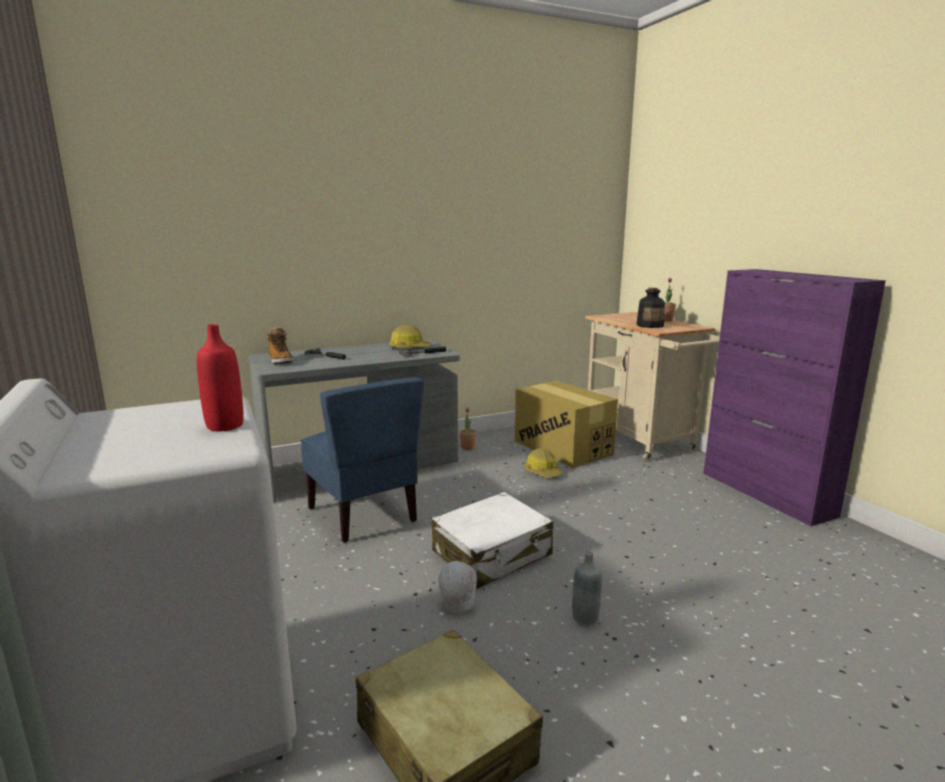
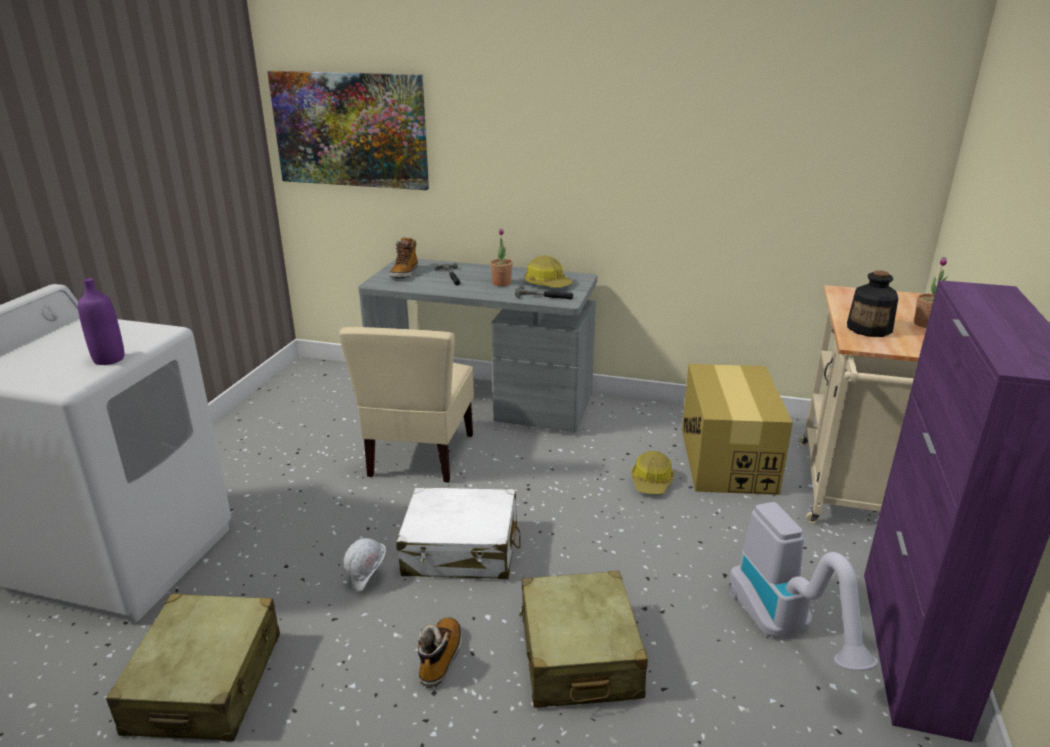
camera: 40 degrees right, 10 degrees up
(188, 236) = (350, 130): none -> picture
(225, 426) = (109, 359): red bottle -> purple bottle
(364, 514) = (419, 455): blue chair -> beige chair
(467, 447) = (617, 417): potted plant -> potted plant (501, 283)
(585, 618) = (440, 658): grey bottle -> boot
(653, 572) = (578, 656): none -> beige suitcase
(716, 510) = (786, 631): none -> vacuum cleaner

